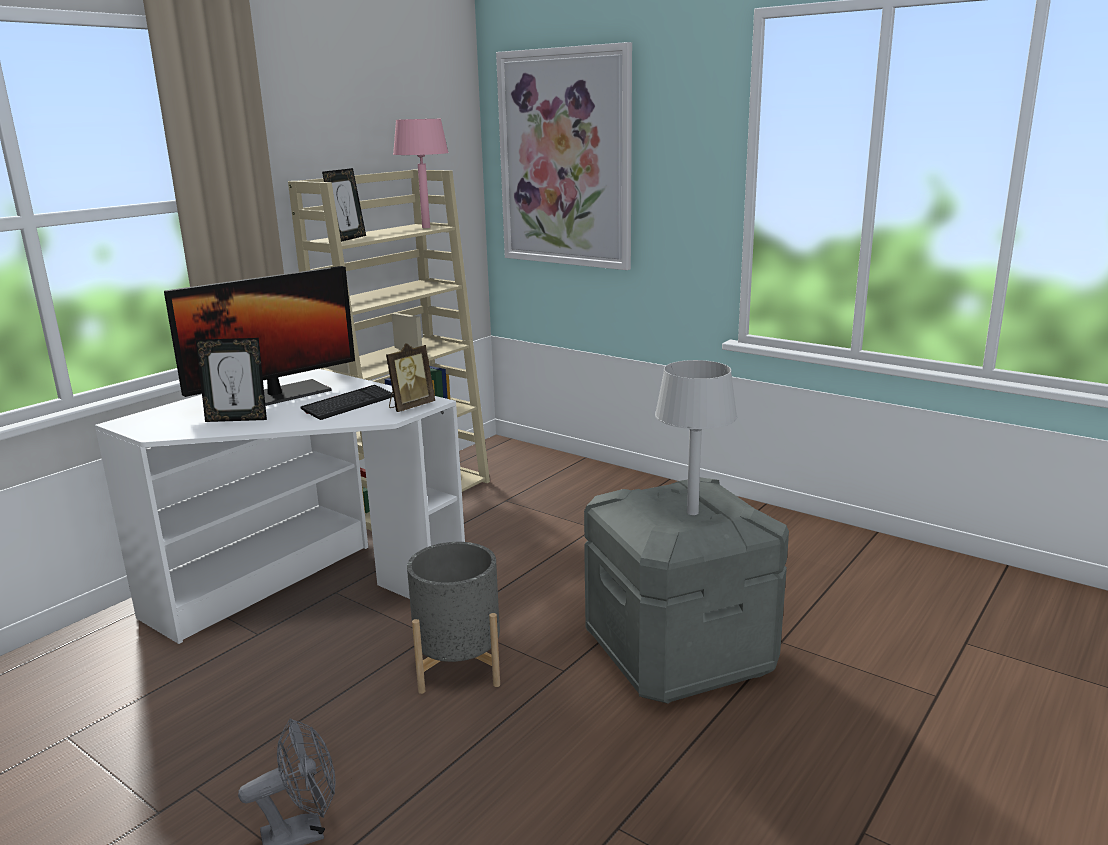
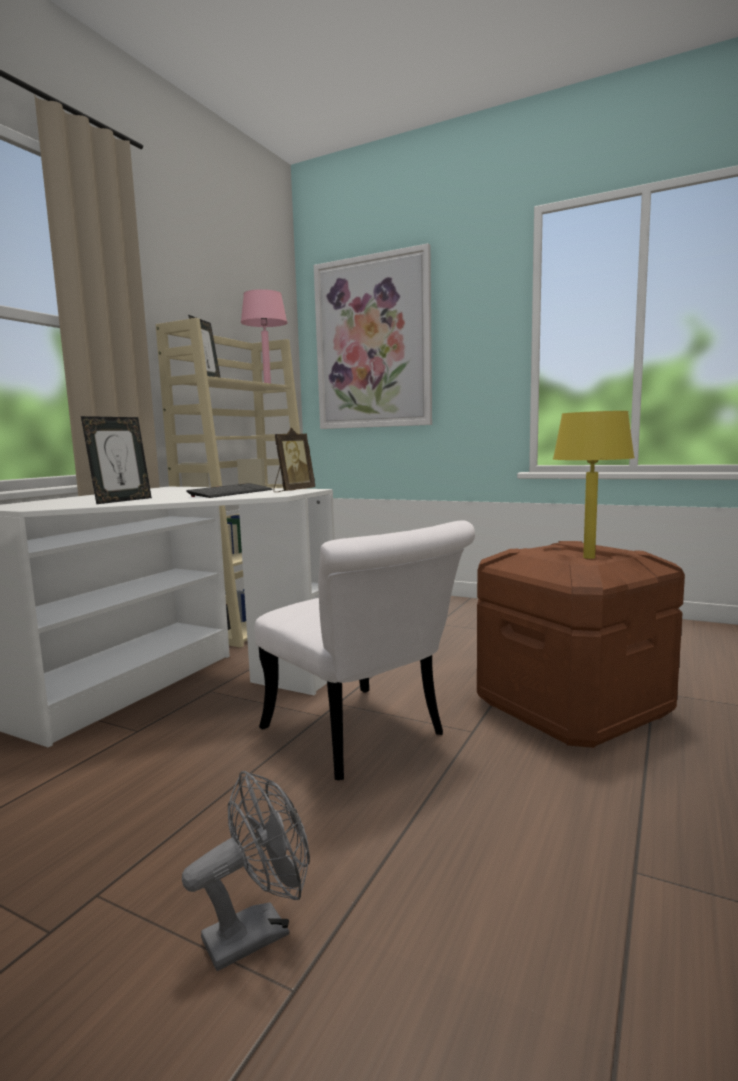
camera: 10 degrees left, 10 degrees down
(237, 419) = (122, 500): picture frame -> picture frame turned 45 degrees counterclockwise
(276, 396) = (153, 493): monitor -> none
(459, 666) = (364, 738): grey planter -> white chair
(680, 653) = (572, 708): grey storage box -> brown storage box
(693, 512) = (589, 557): grey table lamp -> yellow table lamp

